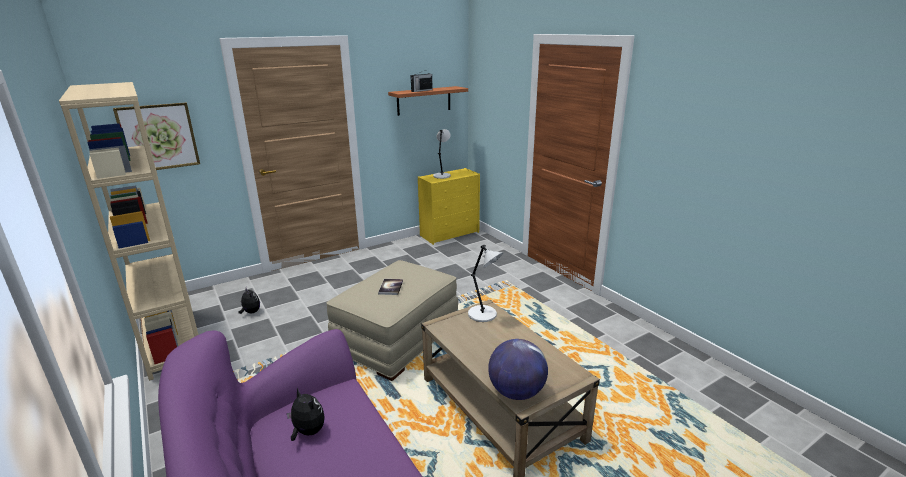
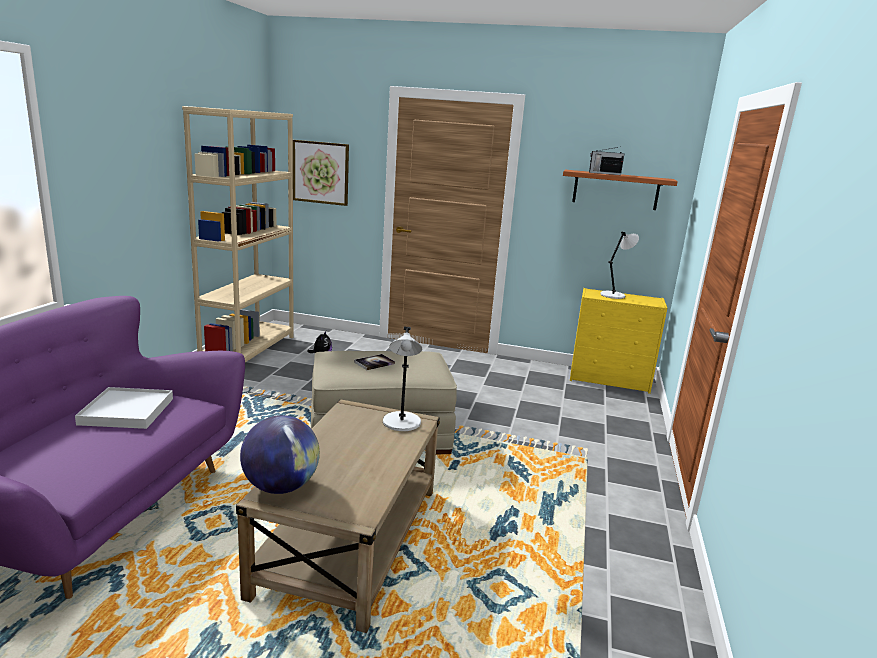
camera: 45 degrees right, 5 degrees down
(307, 432) = (127, 411): plush toy -> white tray

